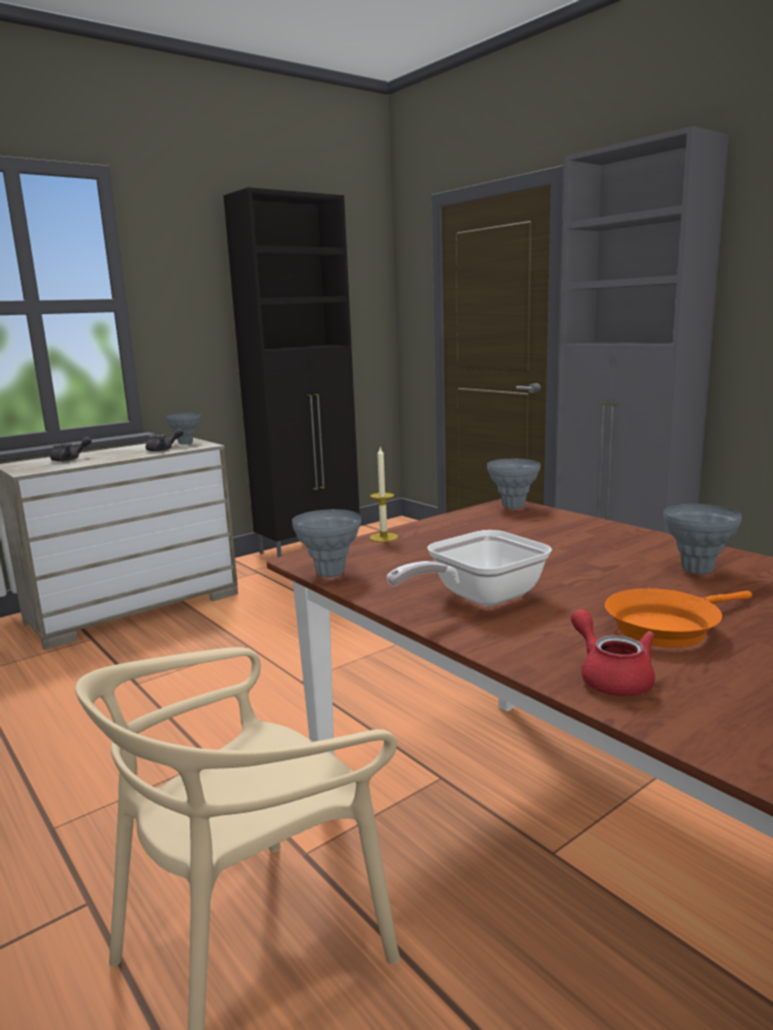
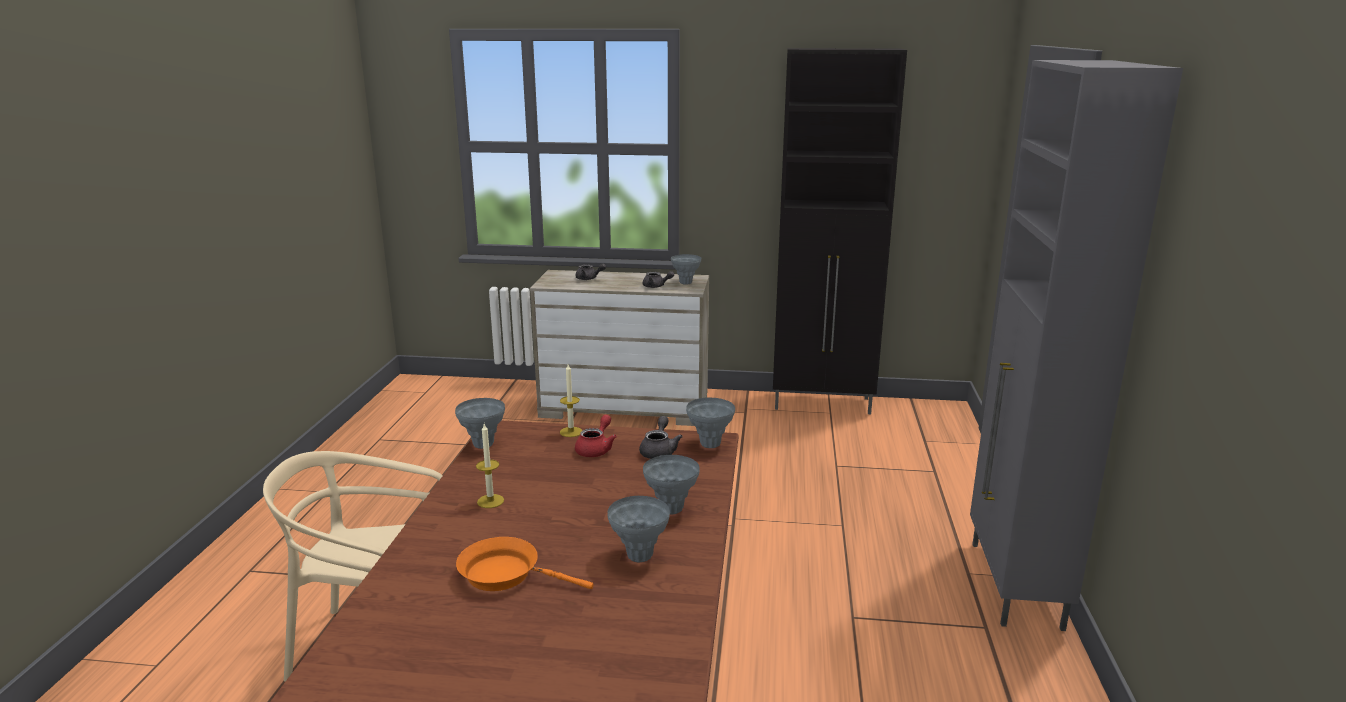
camera: 45 degrees right, 5 degrees up
(477, 598) = (490, 501): frying pan -> candle
(493, 521) = (659, 451): none -> grey teapot
(611, 677) = (408, 577): red teapot -> red teapot (596, 449)
(618, 542) = (671, 509): none -> grey vase

